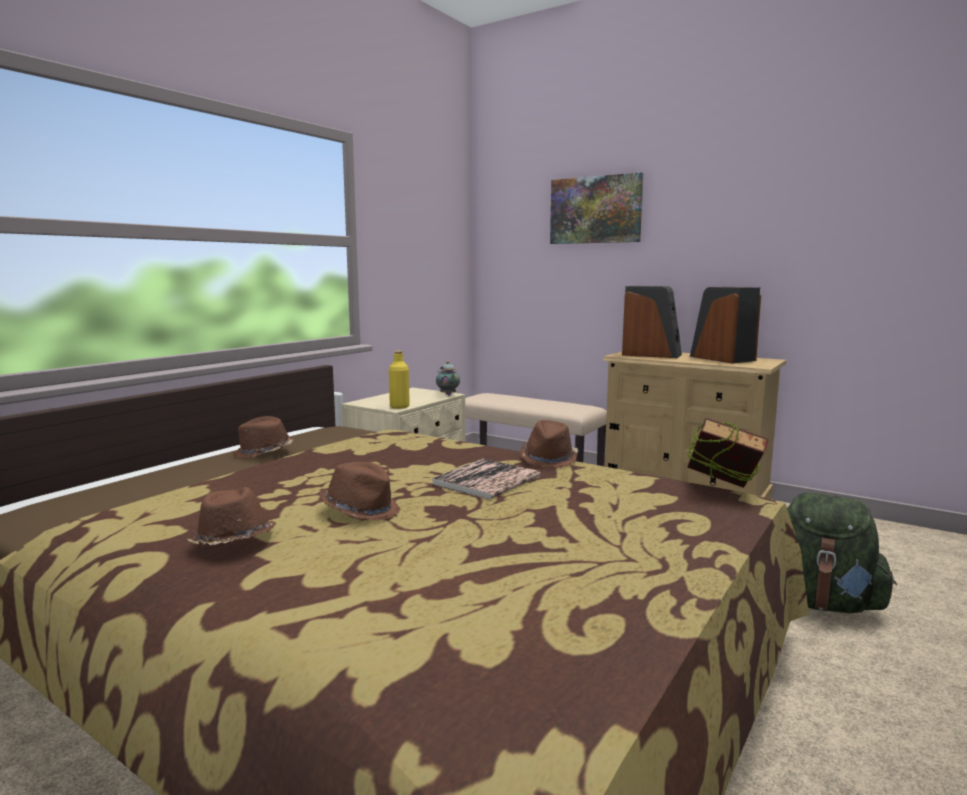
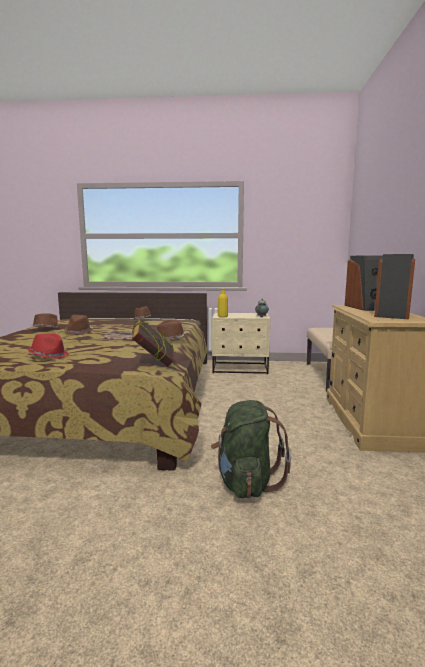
camera: 60 degrees right, 0 degrees up
(595, 210) = (383, 201): picture -> none
(624, 555) = (49, 356): none -> red hat

